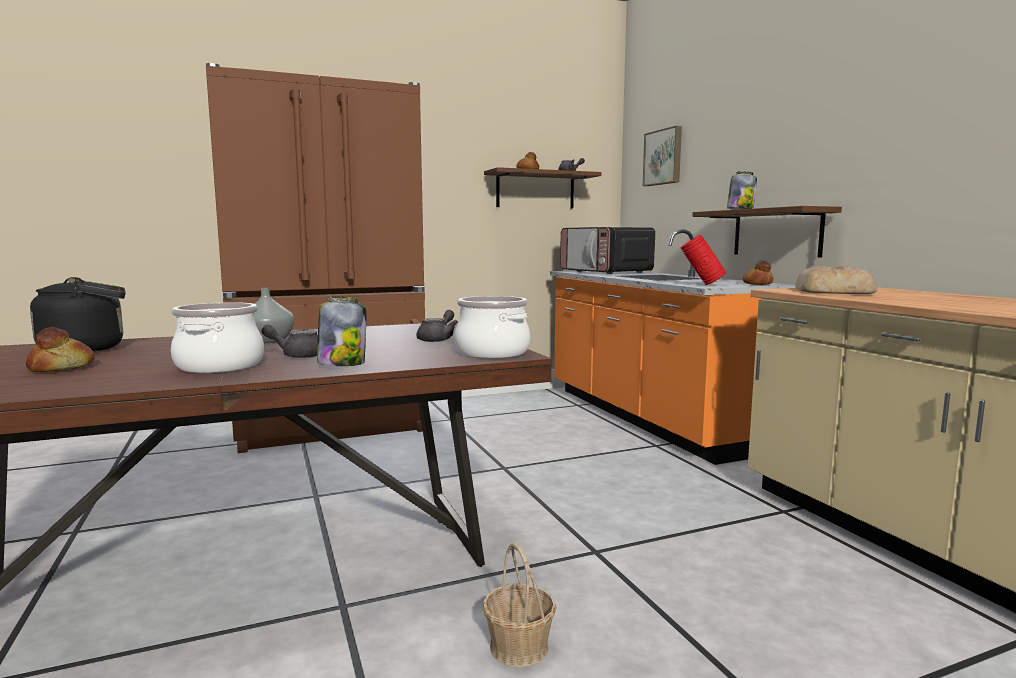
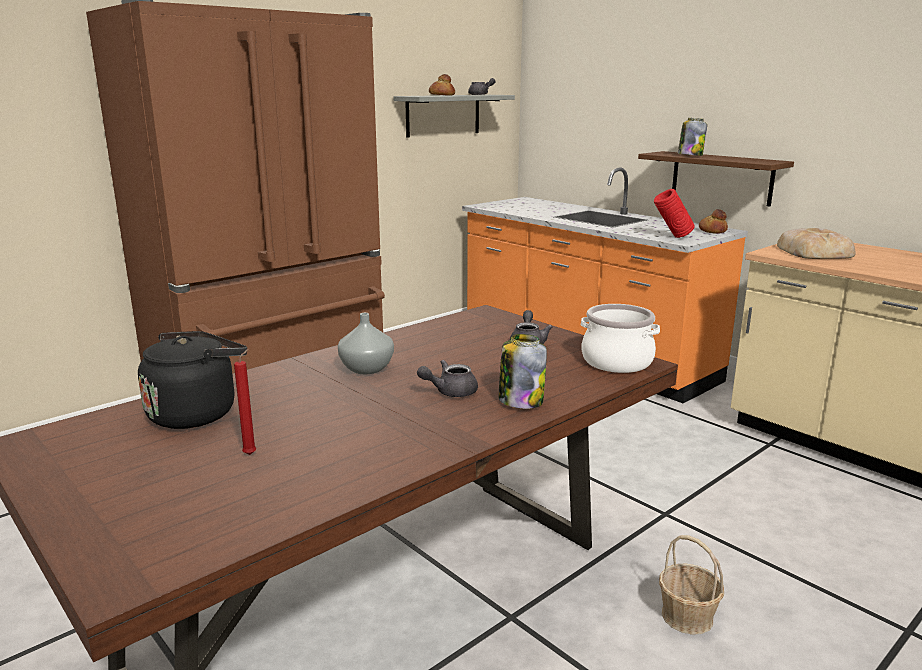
camera: 20 degrees left, 10 degrees up
(62, 368) = (251, 454): bread -> red candle
(219, 366) = (410, 423): cooking pot -> none
(535, 190) = (443, 115): brown shelf -> grey shelf
(606, 272) = (526, 206): microwave -> none
(664, 157) = (581, 81): picture -> none

